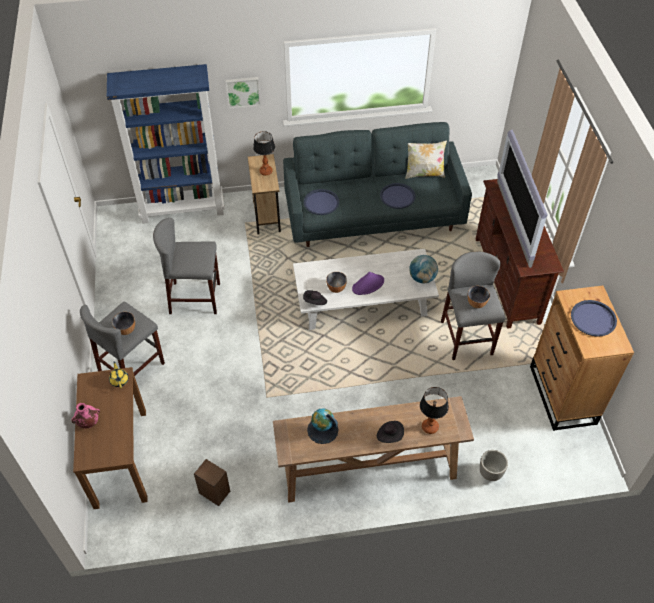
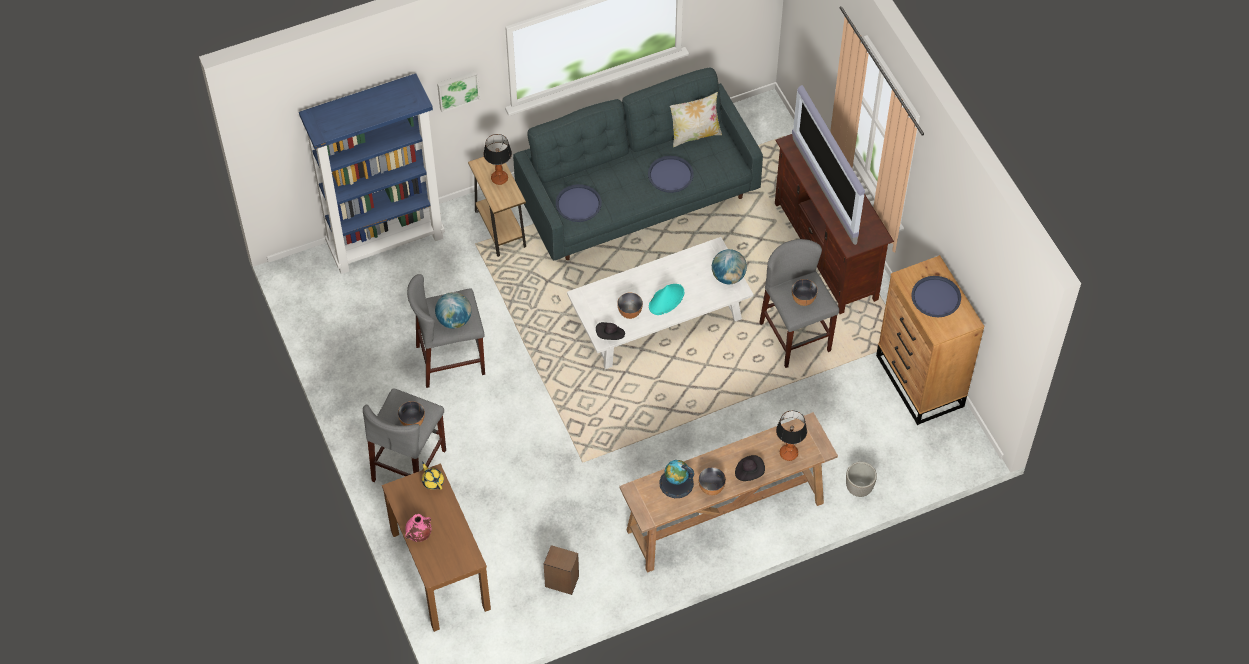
camera: 15 degrees left, 5 degrees up
(191, 261) = (454, 320): none -> globe
(352, 441) = (711, 488): none -> bowl
(368, 285) = (666, 299): purple hat -> turquoise hat

